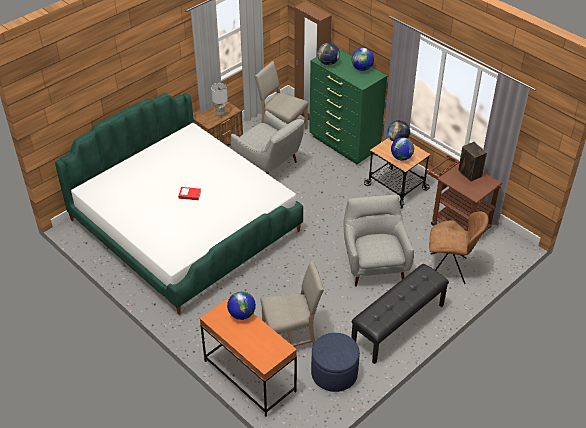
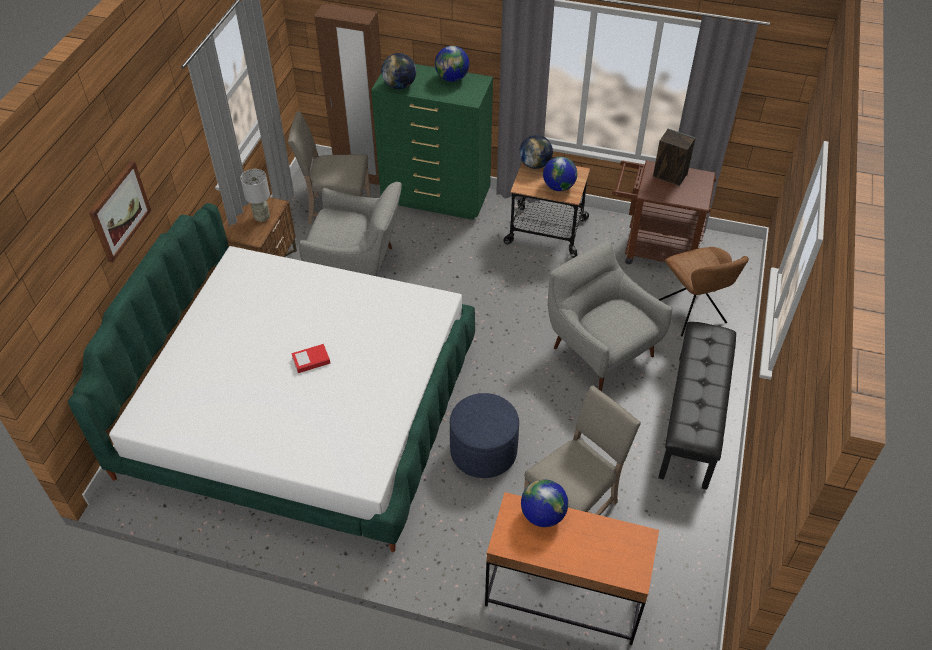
camera: 30 degrees left, 5 degrees up
(121, 75) = (119, 211): none -> picture
(334, 373) = (669, 530): blue ottoman -> blue ottoman (483, 451)
(449, 269) = (692, 314): brown chair -> brown chair turned 90 degrees clockwise

